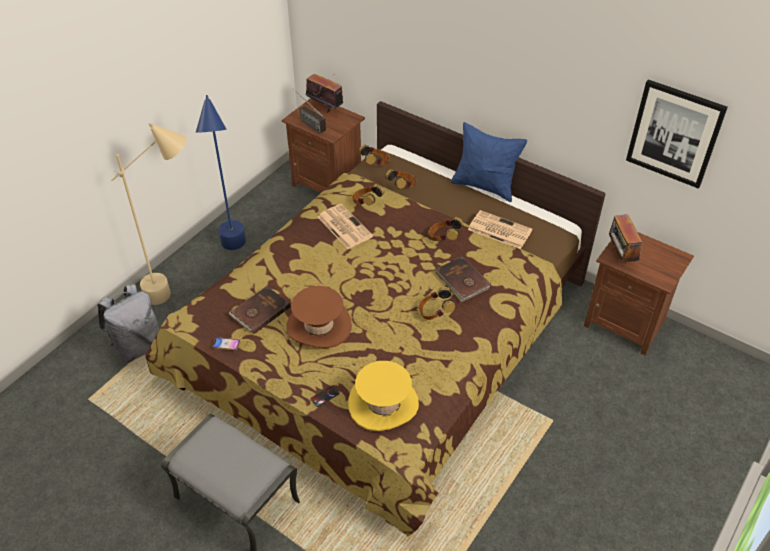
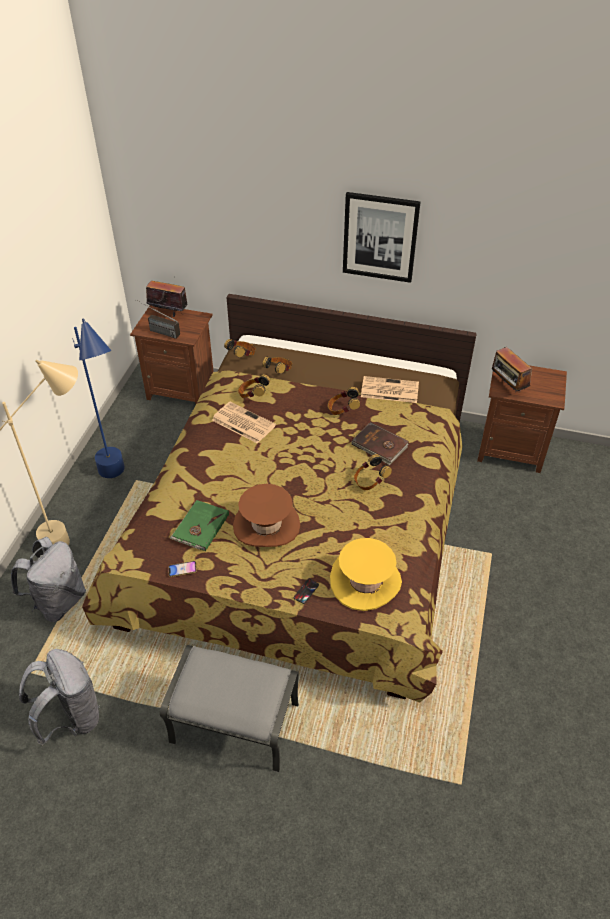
camera: 20 degrees left, 0 degrees up
(105, 448) = (71, 717): none -> grey backpack
(259, 311) = (200, 527): brown book -> green book
(484, 186) = (354, 353): blue pillow -> none
(674, 133) = (540, 262): picture -> picture (380, 237)

